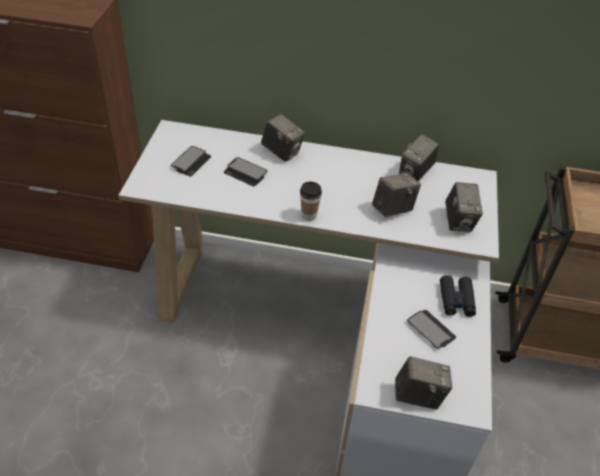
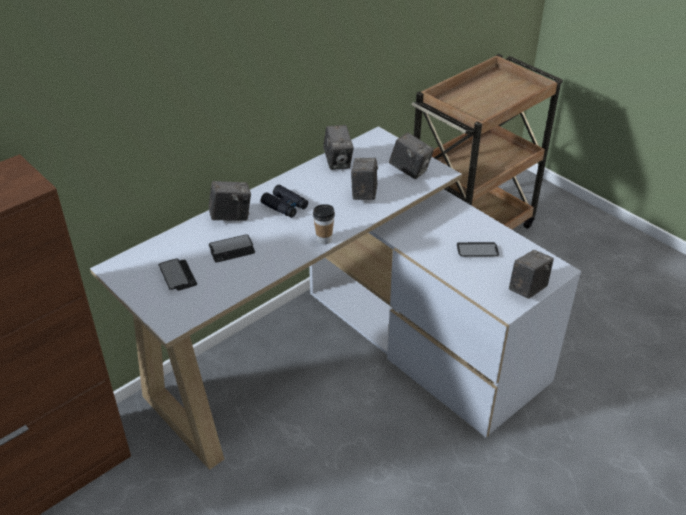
camera: 50 degrees left, 5 degrees down
(456, 300) = (462, 223): black binoculars -> black binoculars (285, 206)

